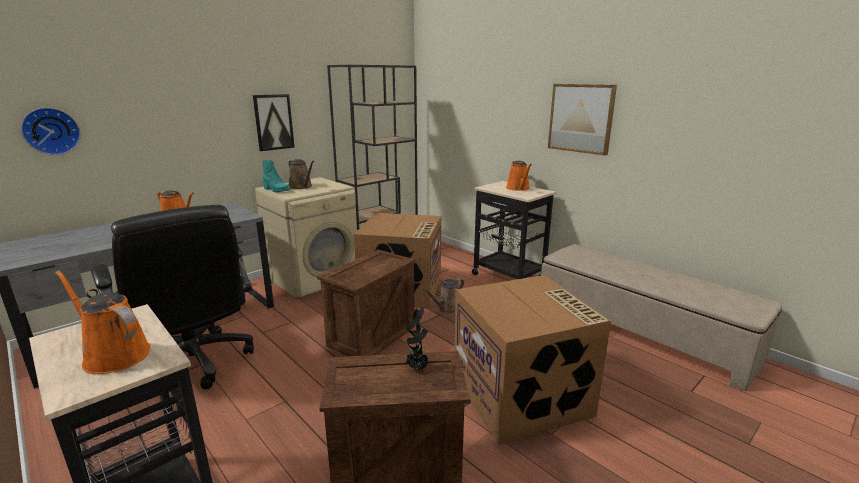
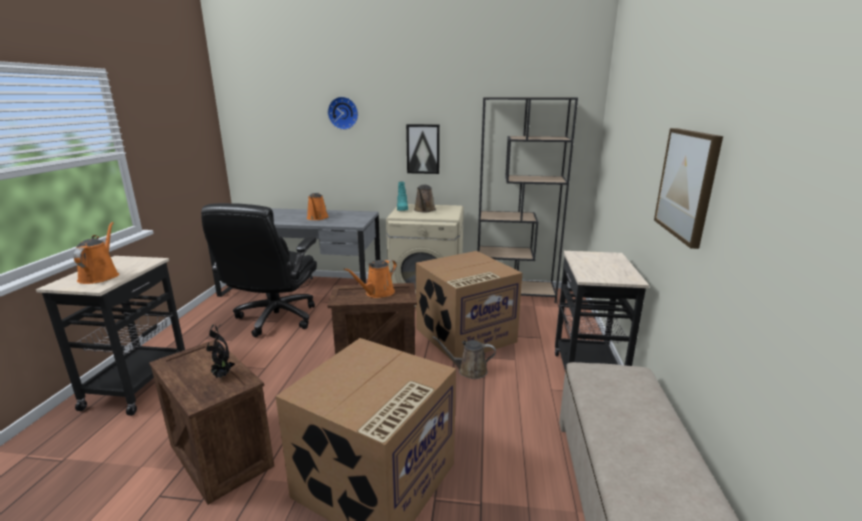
camera: 50 degrees right, 0 degrees up
(51, 131) = (272, 142): wall clock -> wall clock (343, 113)
(518, 188) = (609, 266): orange watering can -> orange watering can (377, 293)

